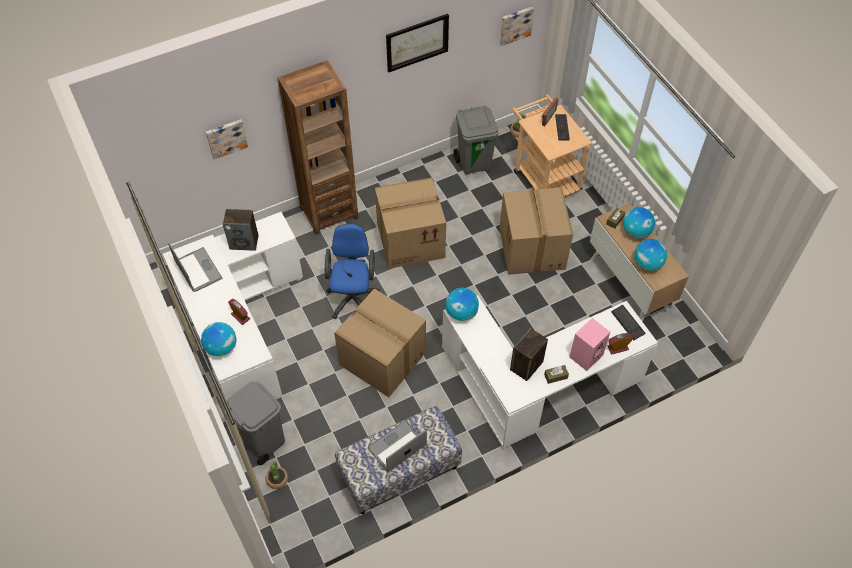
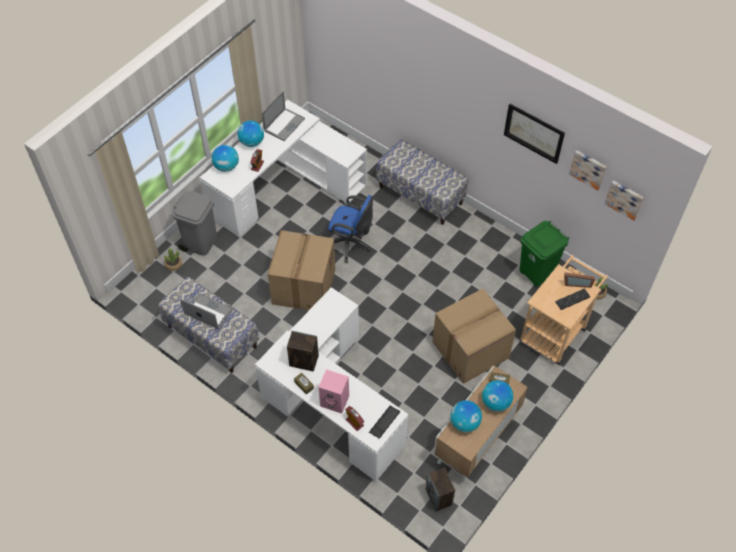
camera: 65 degrees right, 0 degrees up
(226, 138) = (378, 72): picture -> picture (588, 169)
(244, 242) = (325, 140): speaker -> speaker (439, 497)
(329, 212) = (421, 195): brown bookcase -> bench
(353, 296) = (350, 244): blue office chair -> blue office chair turned 45 degrees clockwise
(411, 239) = (427, 260): cardboard box -> none
(461, 313) = (334, 300): globe -> globe (251, 142)
(474, 163) = (537, 273): grey trash can -> green trash can

